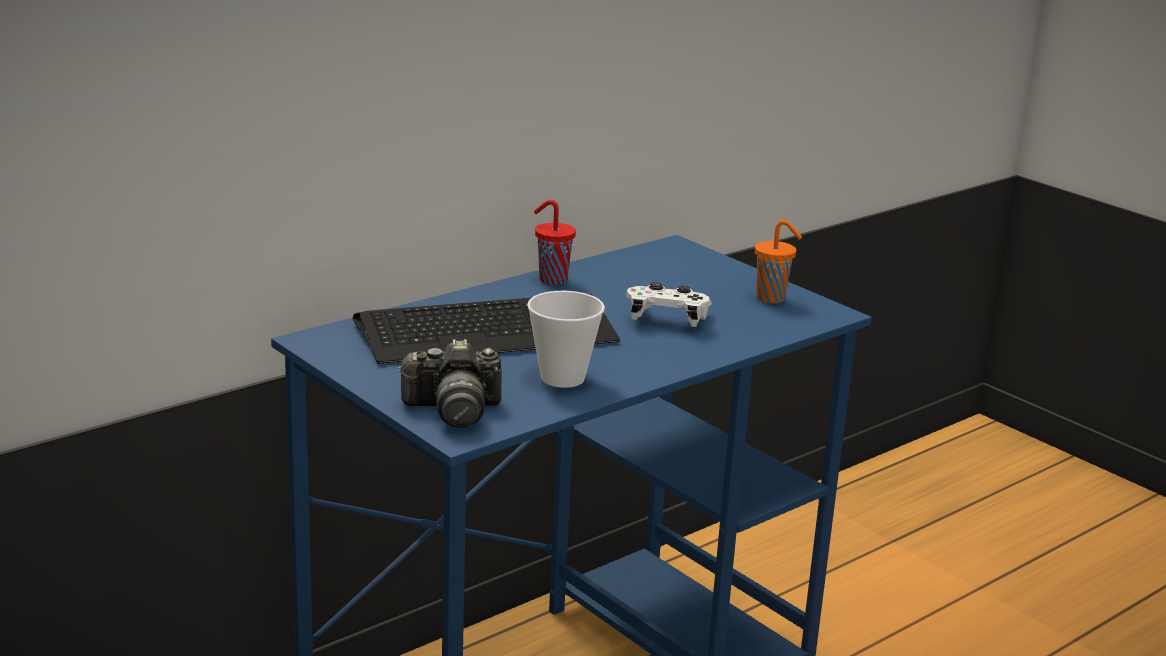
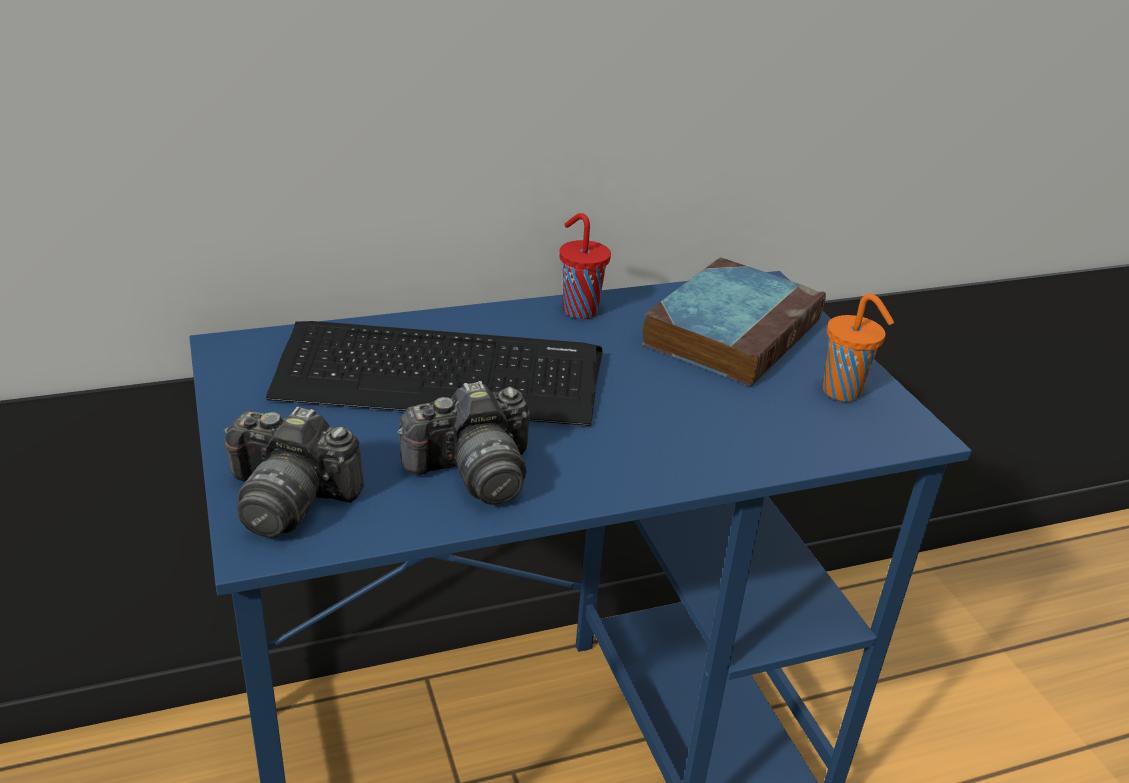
camera: 20 degrees right, 10 degrees up
(562, 378) = (473, 472): cup -> camera
(667, 320) = (679, 401): white game controller -> none
(672, 275) = (732, 330): none -> book

